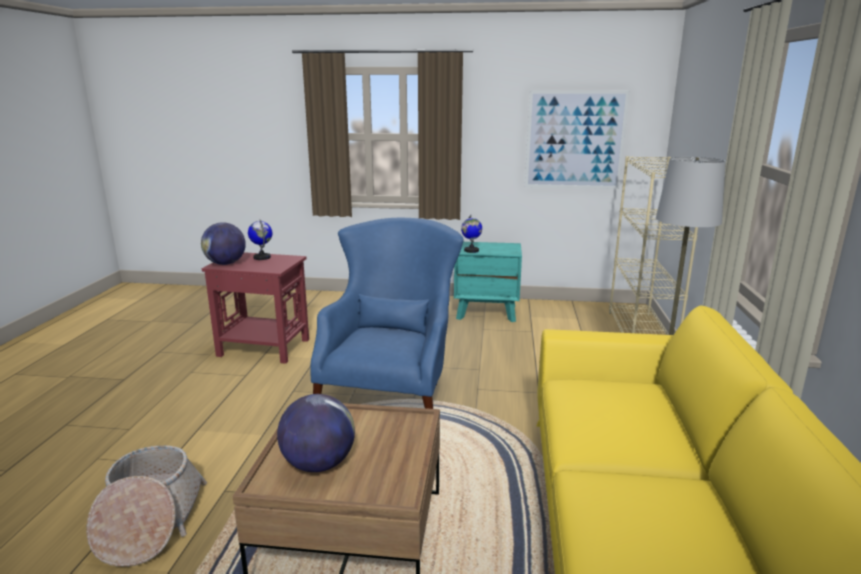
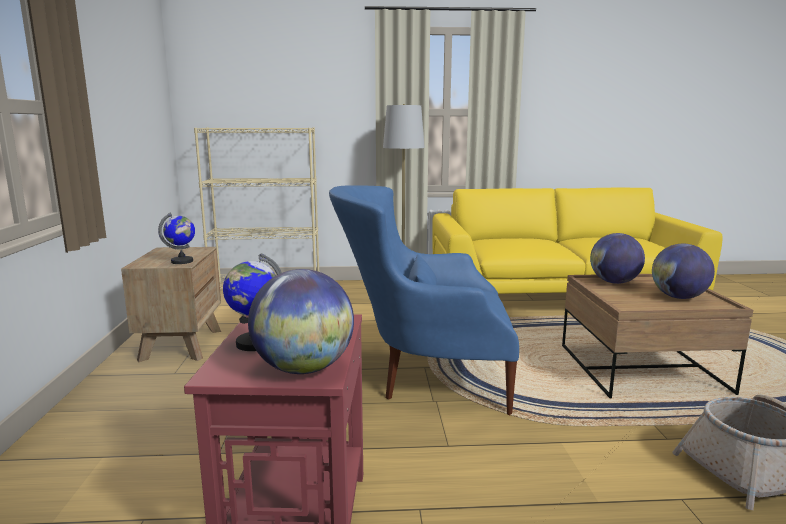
camera: 100 degrees left, 5 degrees down
(402, 438) = (614, 282): none -> globe
(486, 312) = (181, 344): turquoise nightstand -> brown nightstand
(575, 140) = (137, 114): picture -> none

